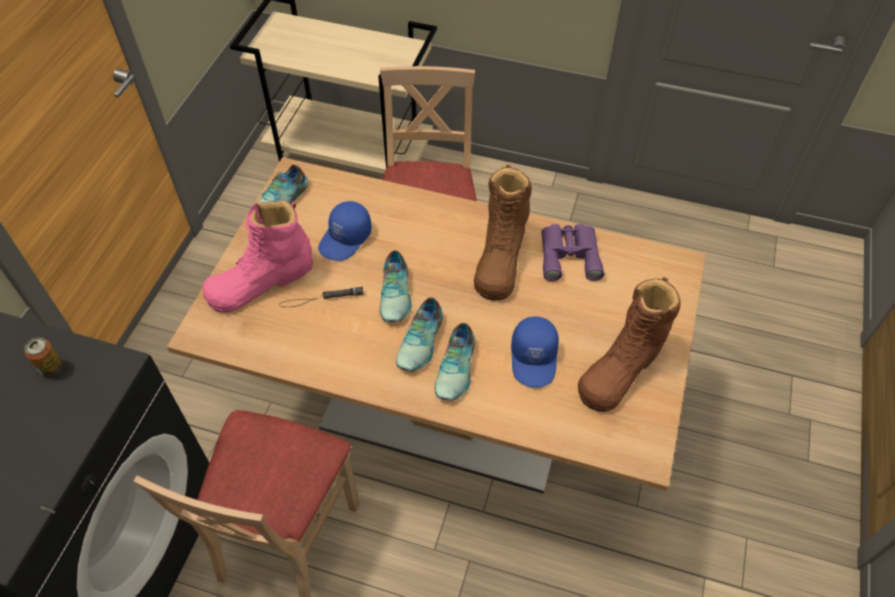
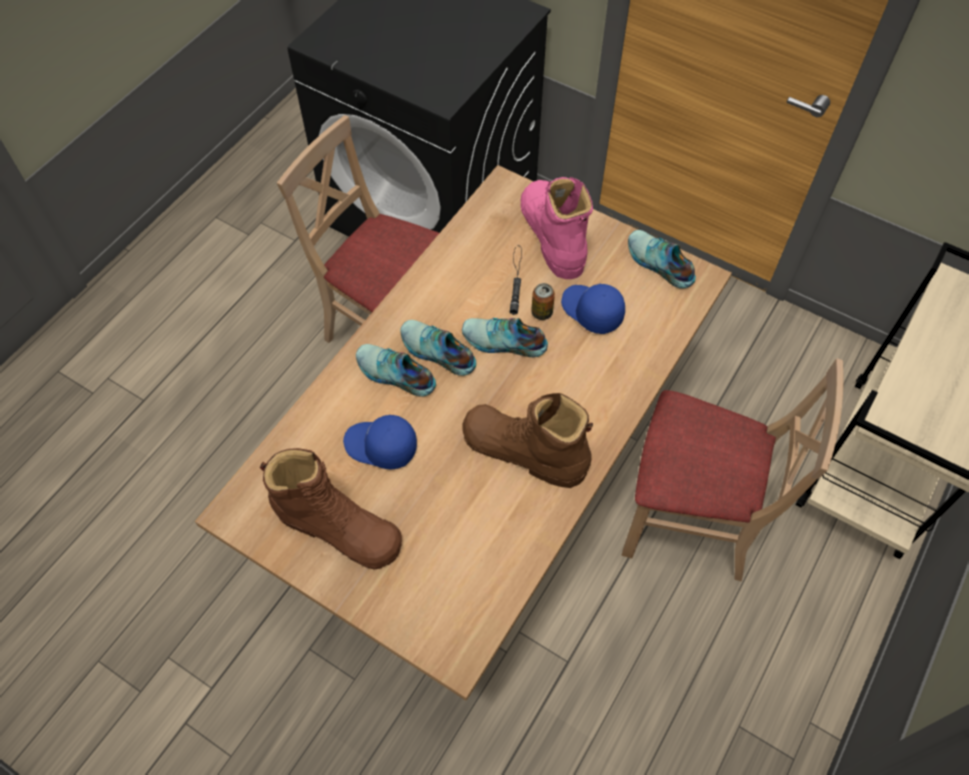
camera: 105 degrees right, 5 degrees up
(52, 368) = (457, 64): can -> can (541, 313)
(569, 254) = (509, 527): purple binoculars -> none
(622, 367) = (338, 528): brown boot -> brown boot turned 150 degrees clockwise

